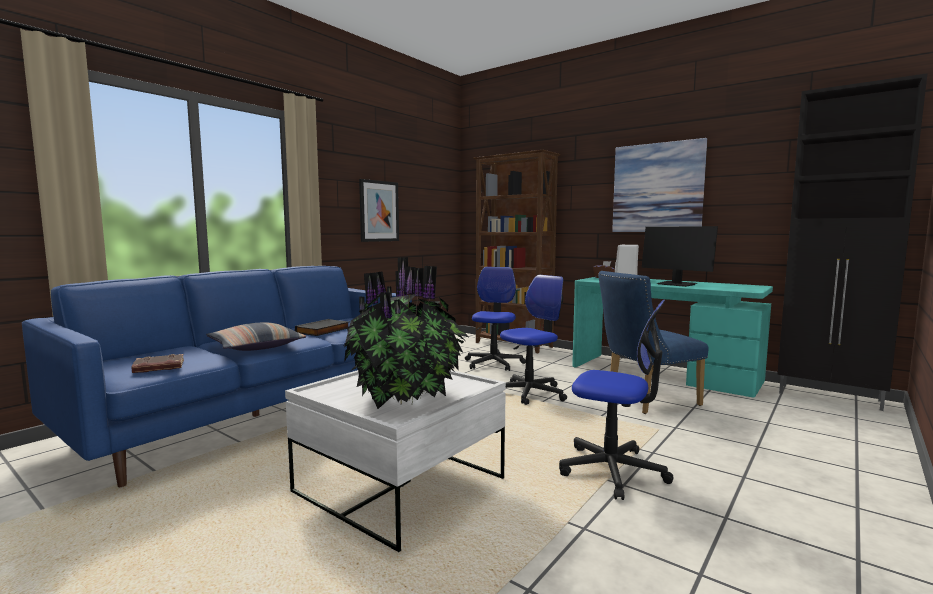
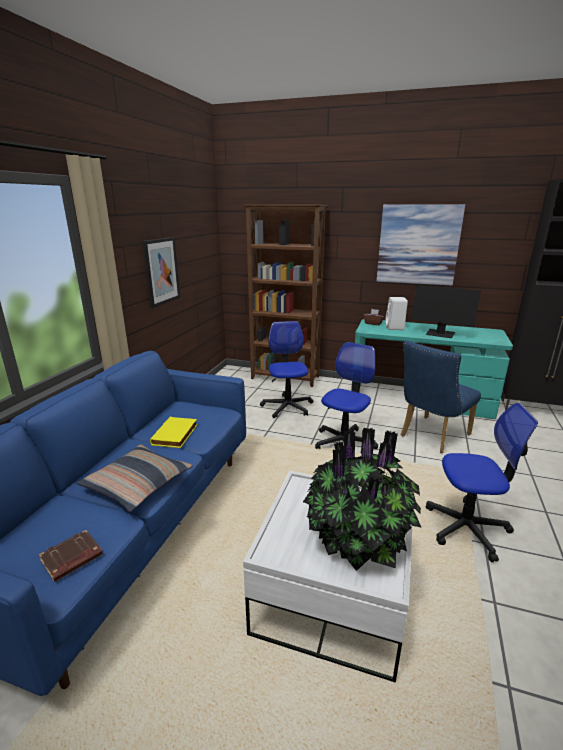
camera: 20 degrees left, 15 degrees up
(323, 331) = (176, 435): black book -> yellow book

